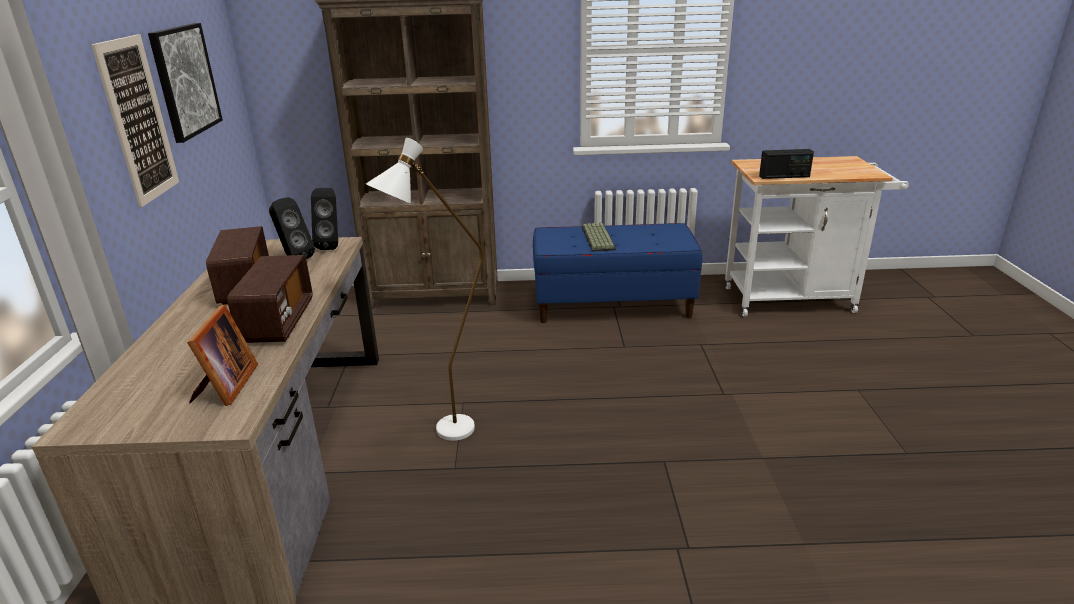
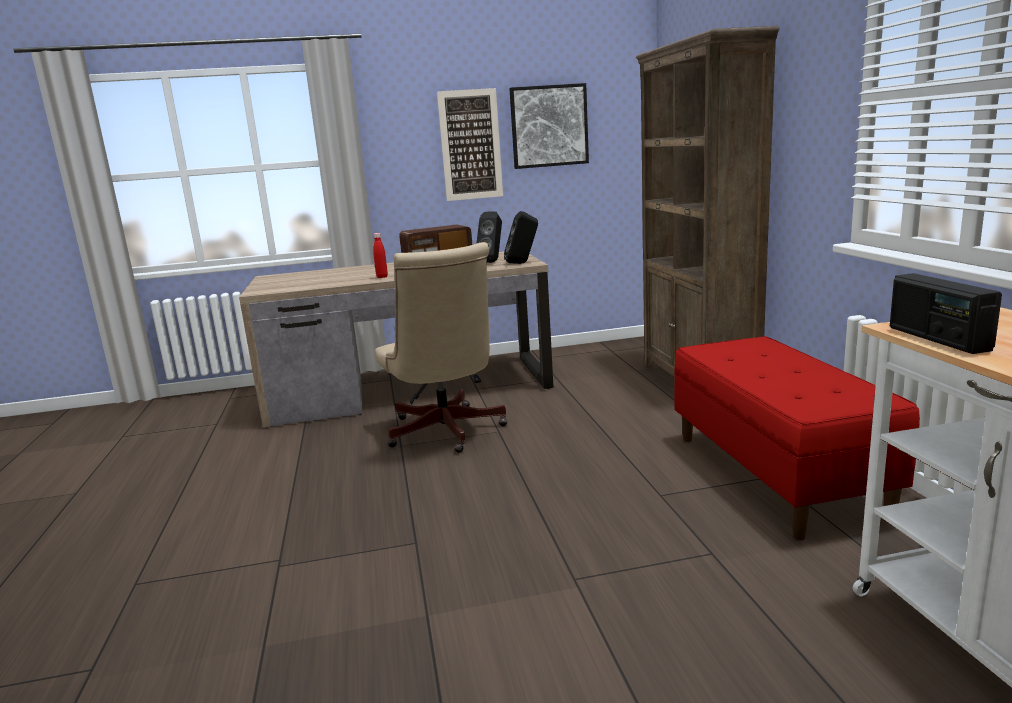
camera: 80 degrees right, 10 degrees down
(225, 387) = (298, 284): picture frame -> none
(278, 322) = (382, 277): radio -> red bottle
(443, 435) = (446, 433): white floor lamp -> beige office chair
(596, 238) = (766, 363): keyboard -> none
(612, 305) = (776, 475): blue bench -> red bench

